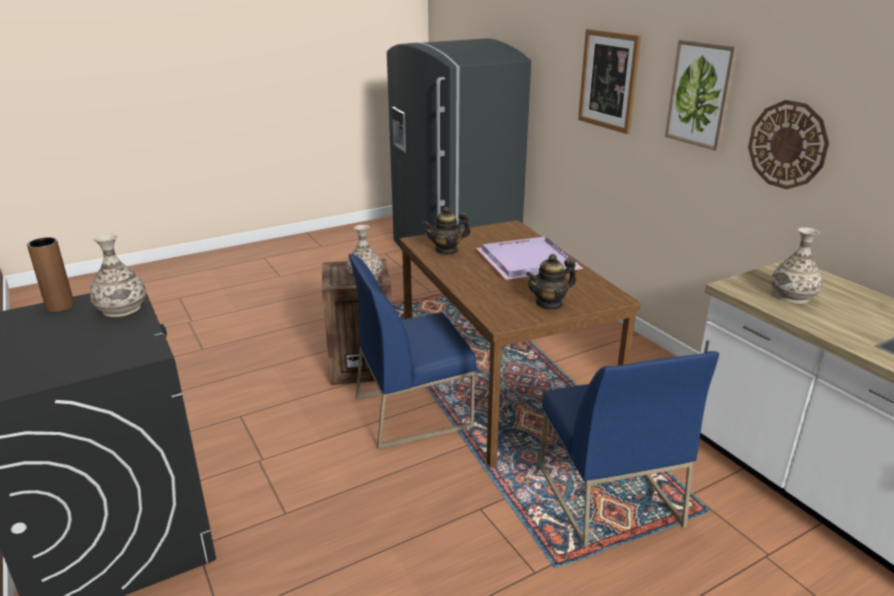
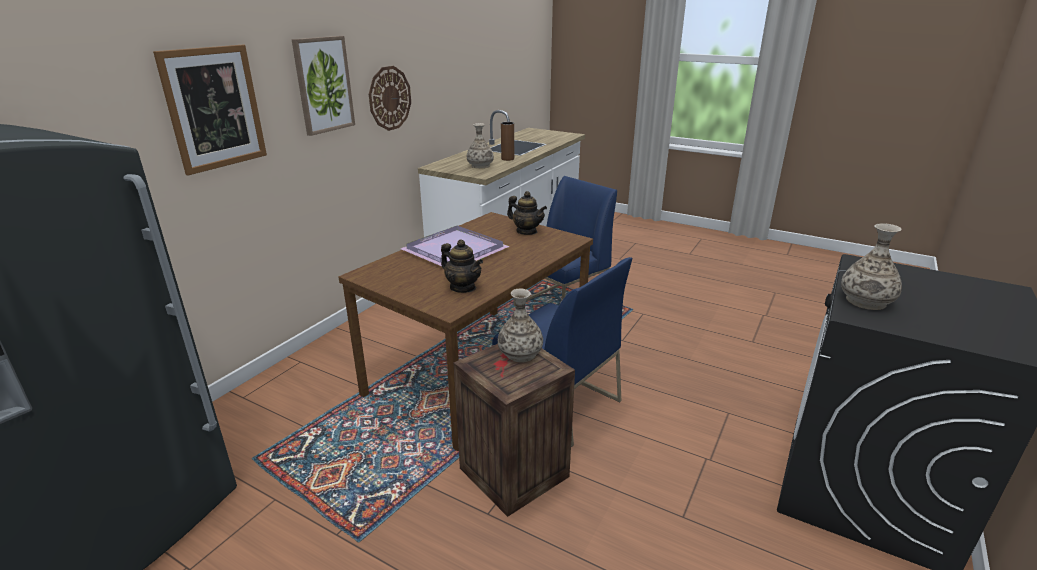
camera: 120 degrees left, 0 degrees up
(60, 306) = (932, 332): brown vase -> brown vase (507, 159)

